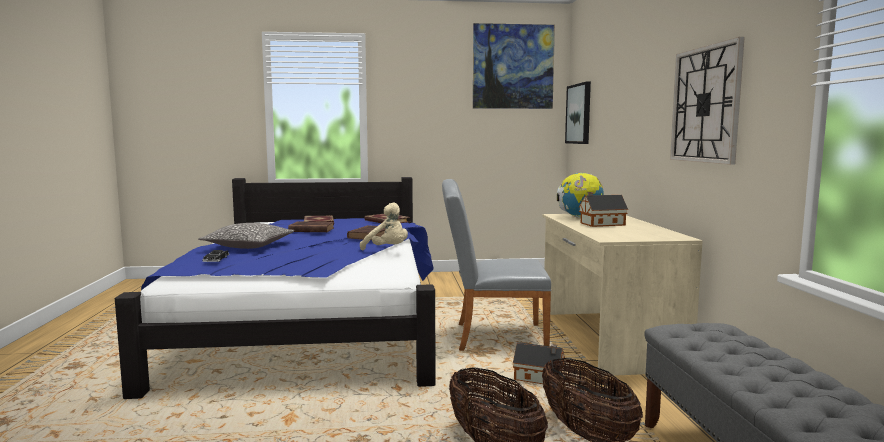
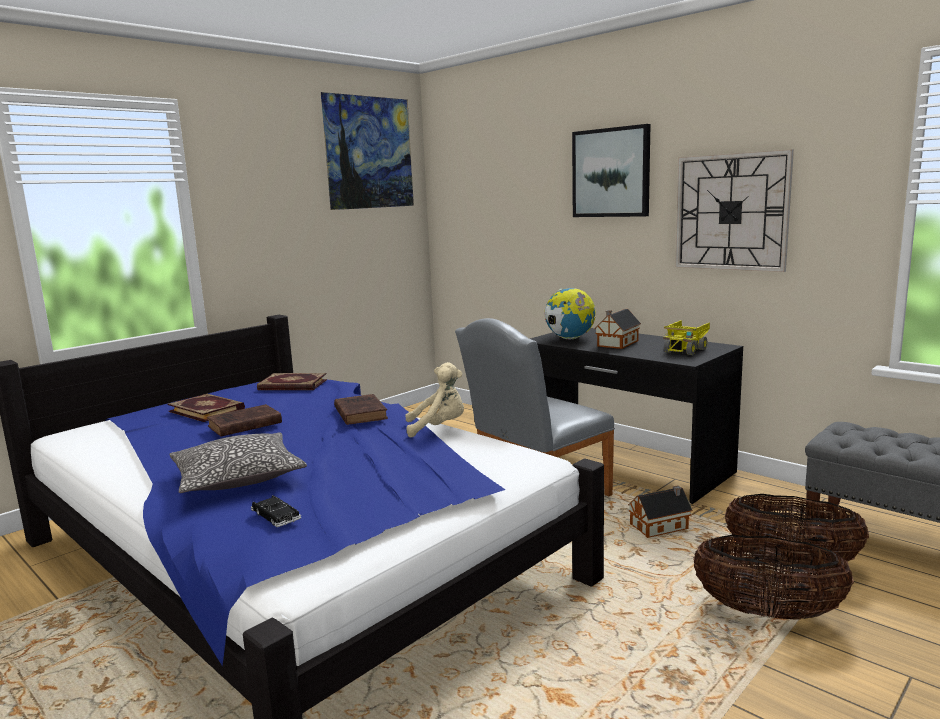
camera: 40 degrees left, 5 degrees up
(579, 114) = (460, 212): picture -> picture (611, 173)
(606, 339) = (625, 464): beige desk -> black desk
(637, 234) = (686, 350): none -> toy truck

